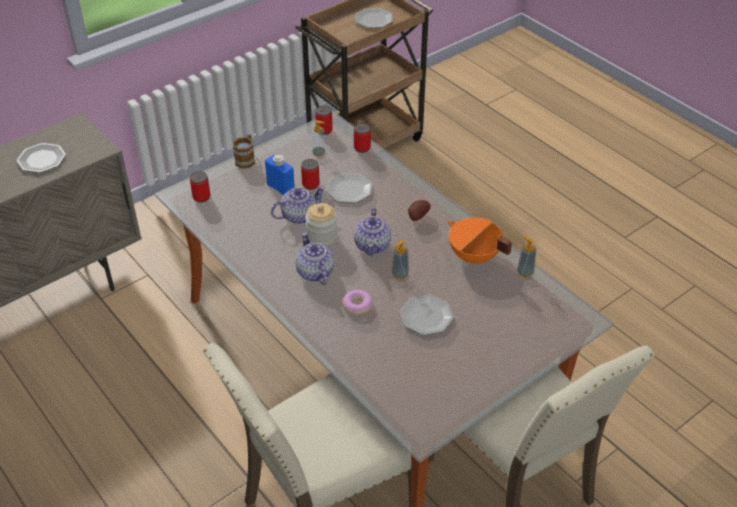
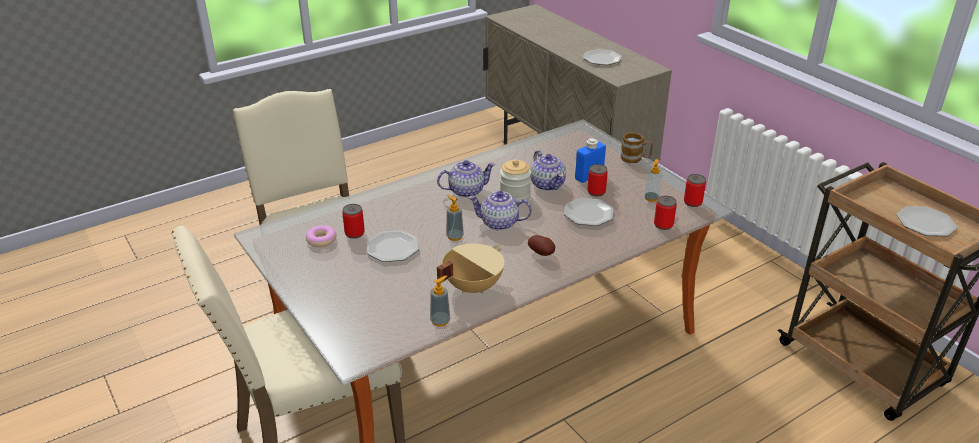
camera: 95 degrees right, 10 degrees down
(201, 197) = (576, 138): can -> can (354, 233)
(357, 305) = (418, 211): donut -> donut (321, 240)
(473, 257) = (472, 286): orange cooking pot -> beige cooking pot

